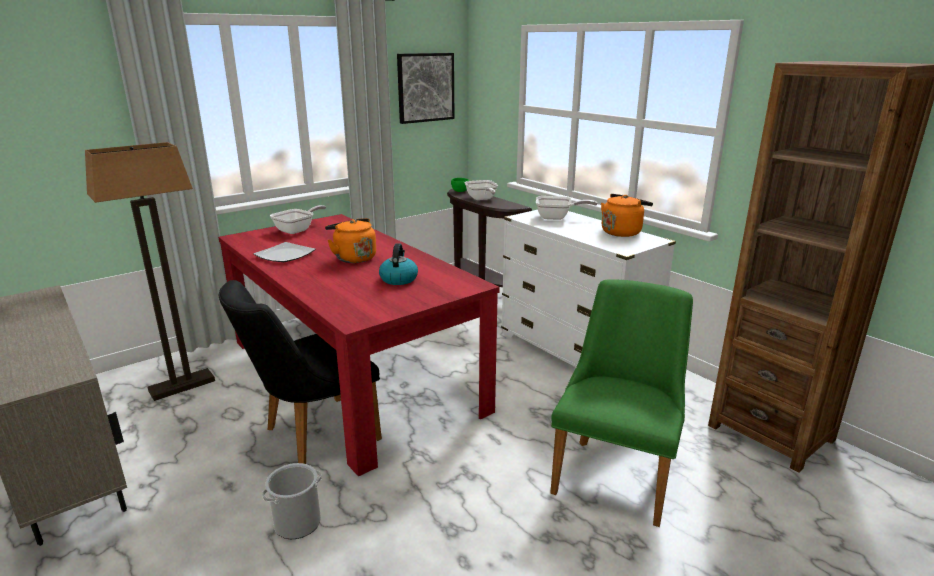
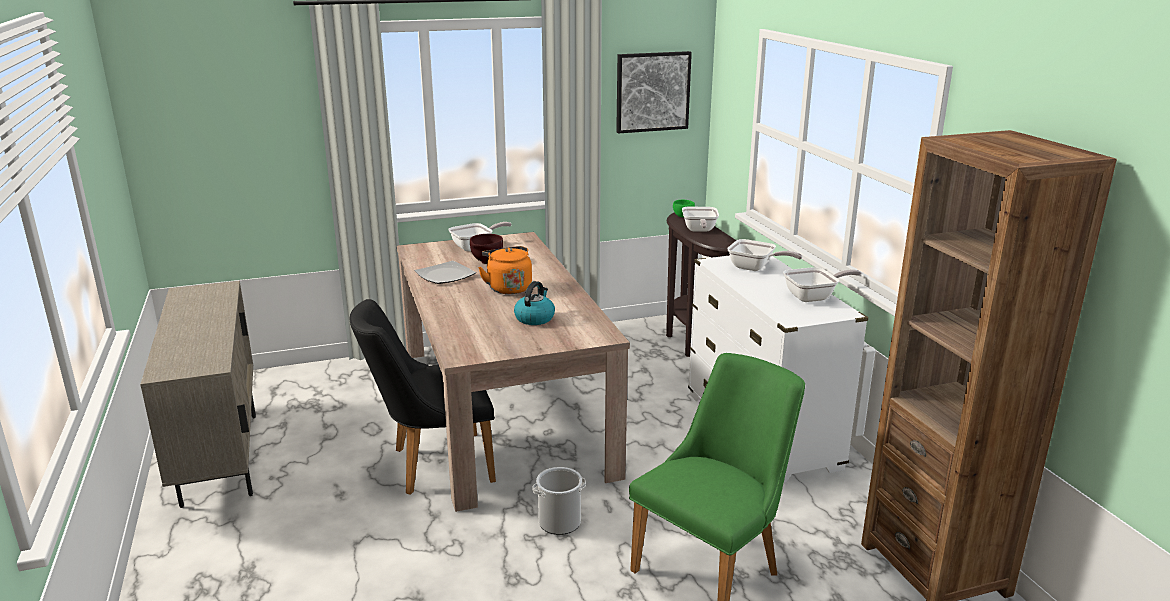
camera: 20 degrees right, 0 degrees up
(182, 385) = (340, 393): floor lamp -> none
(297, 523) = (382, 539): bucket -> bucket (559, 522)
(317, 241) = (486, 262): none -> brown bowl
(352, 374) = (502, 411): red dining table -> beige dining table
(622, 232) = (814, 297): orange kettle -> frying pan

